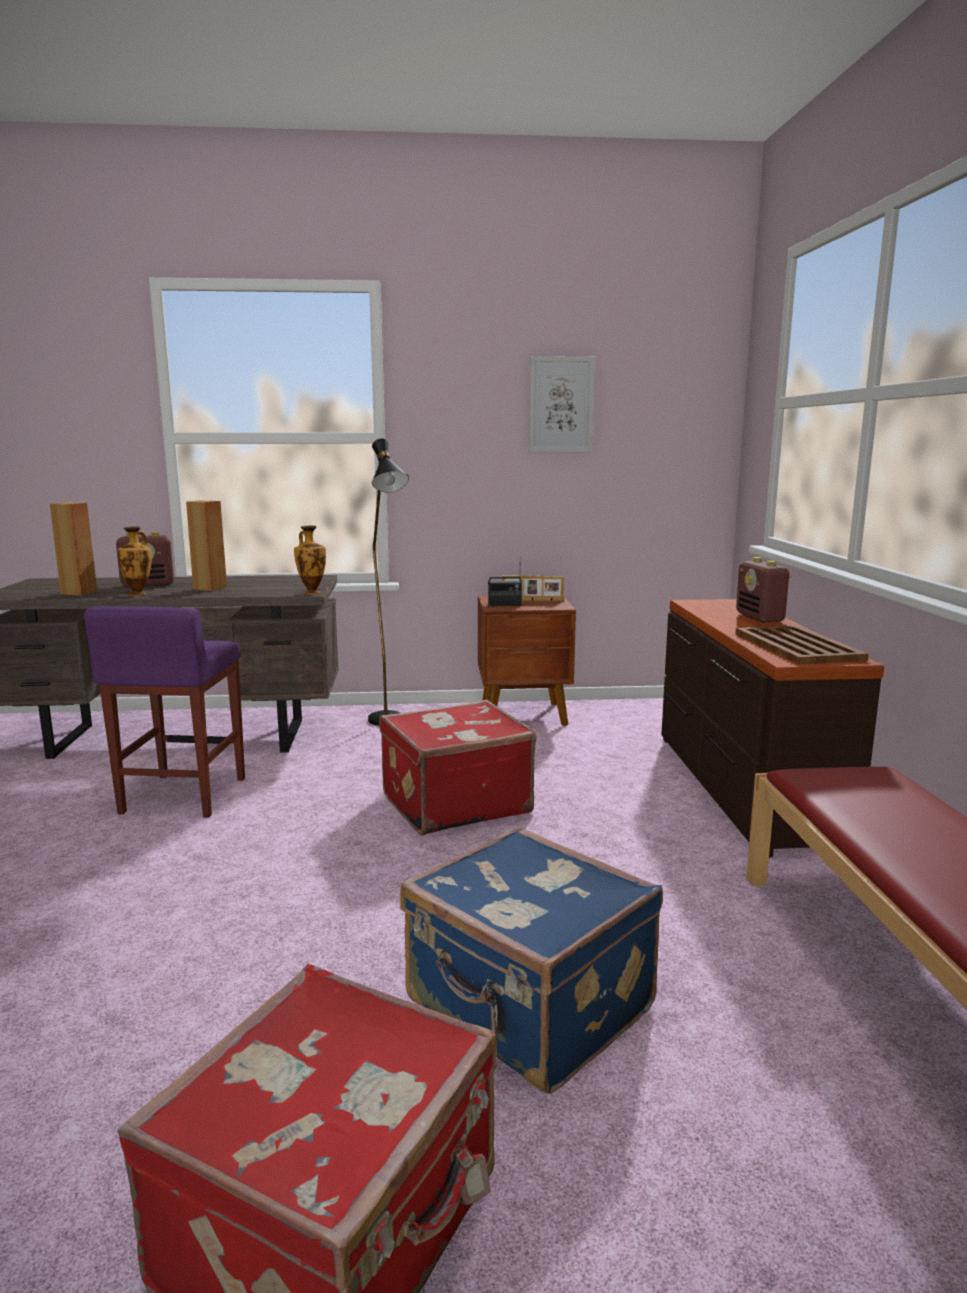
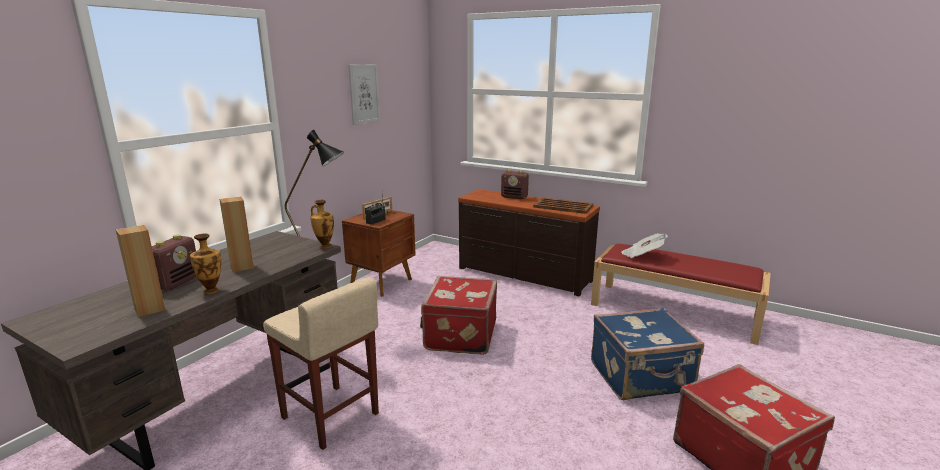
camera: 55 degrees left, 5 degrees up
(183, 796) = (331, 416): purple stool -> beige stool
(862, 798) = (642, 255): none -> newspaper

